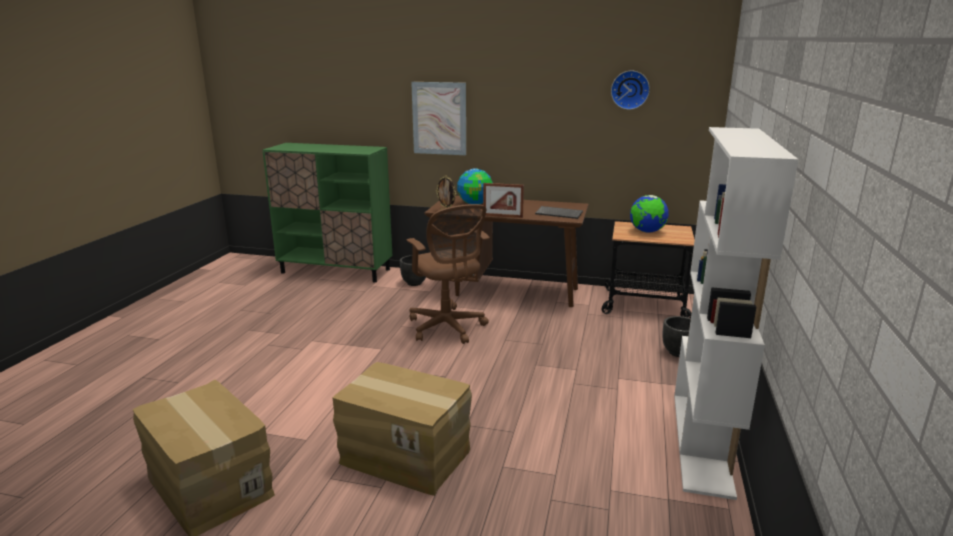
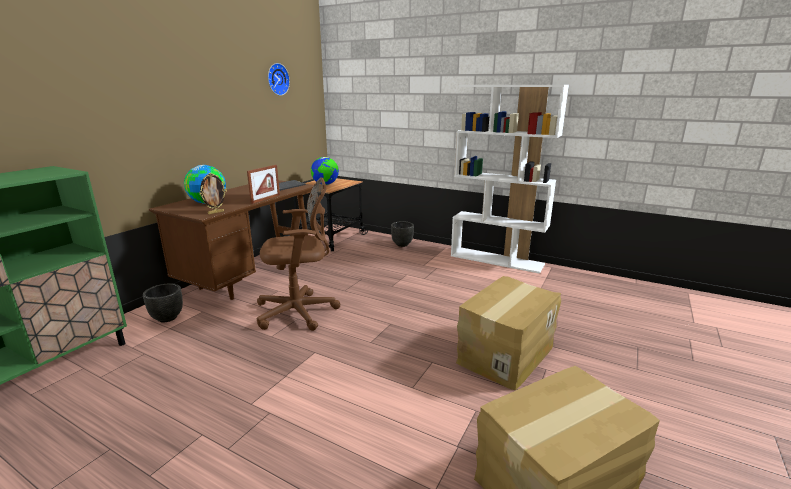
camera: 75 degrees left, 0 degrees up
(439, 118) = (119, 118): picture -> none

